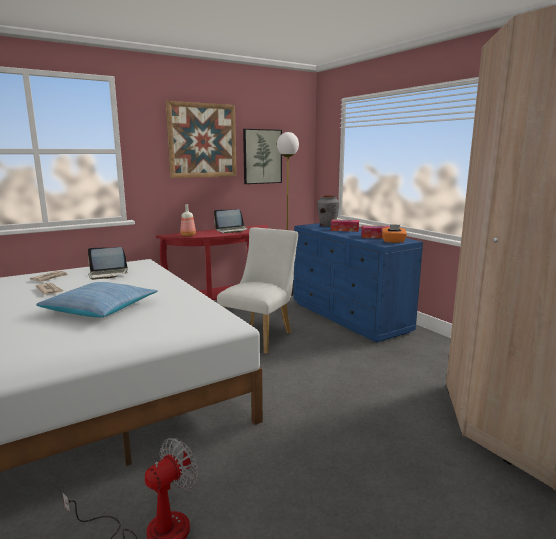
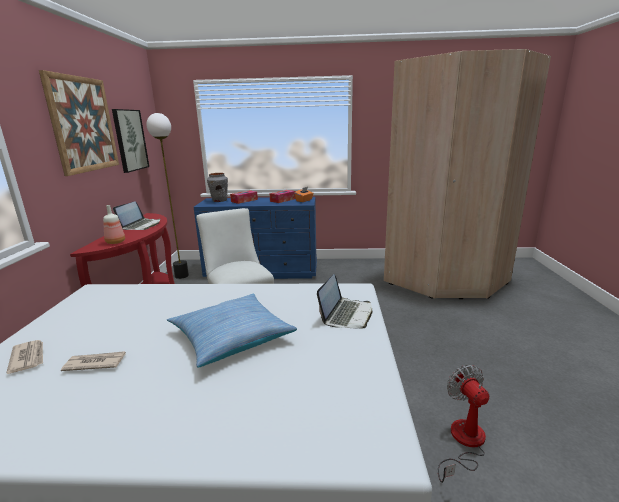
camera: 55 degrees left, 5 degrees up
(108, 274) = (102, 315): laptop -> laptop (346, 315)

